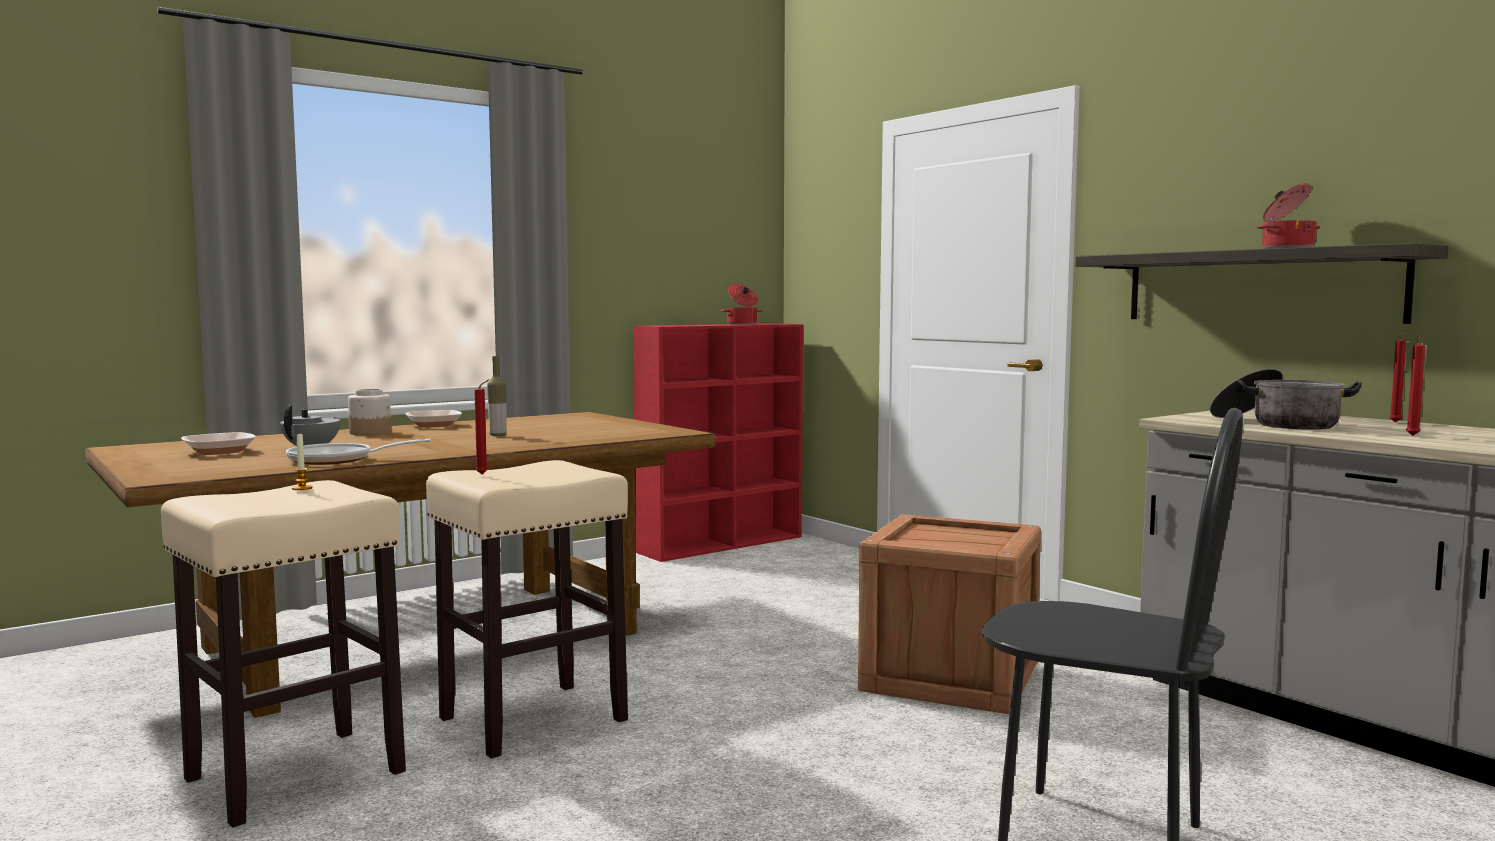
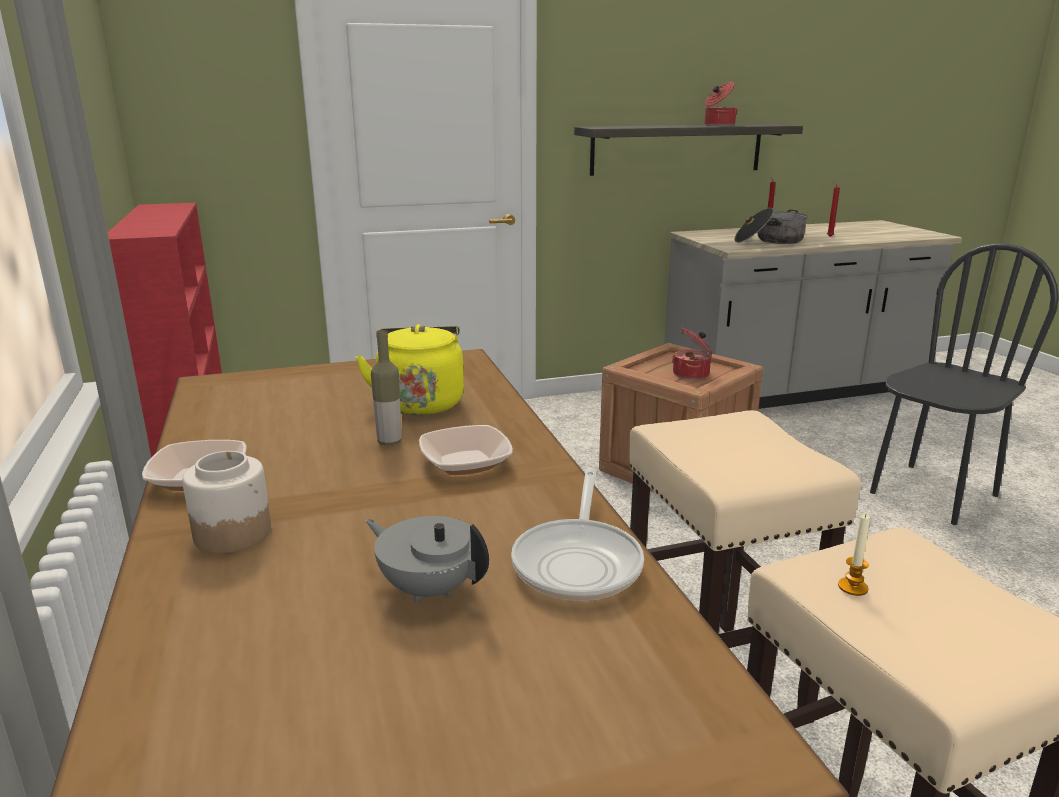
camera: 70 degrees left, 15 degrees up
(219, 452) = (369, 703): bowl -> bowl (465, 463)
(484, 474) = (747, 468): red candle -> none
(573, 433) = (420, 402): none -> yellow kettle
(742, 324) = (164, 213): cooking pot -> cooking pot (692, 374)

